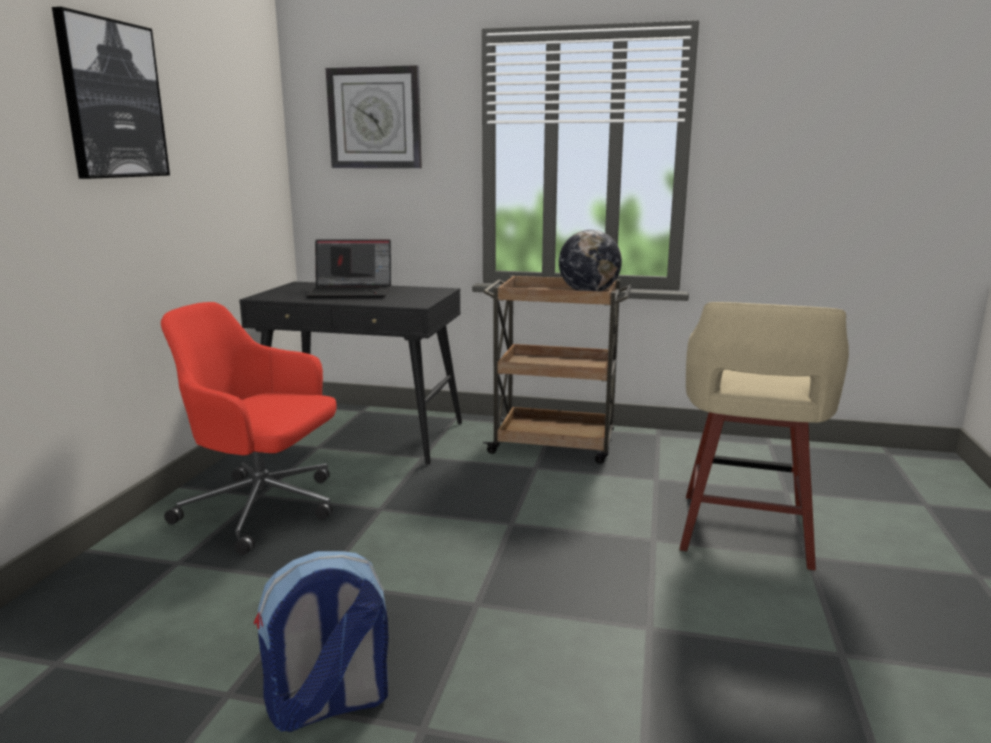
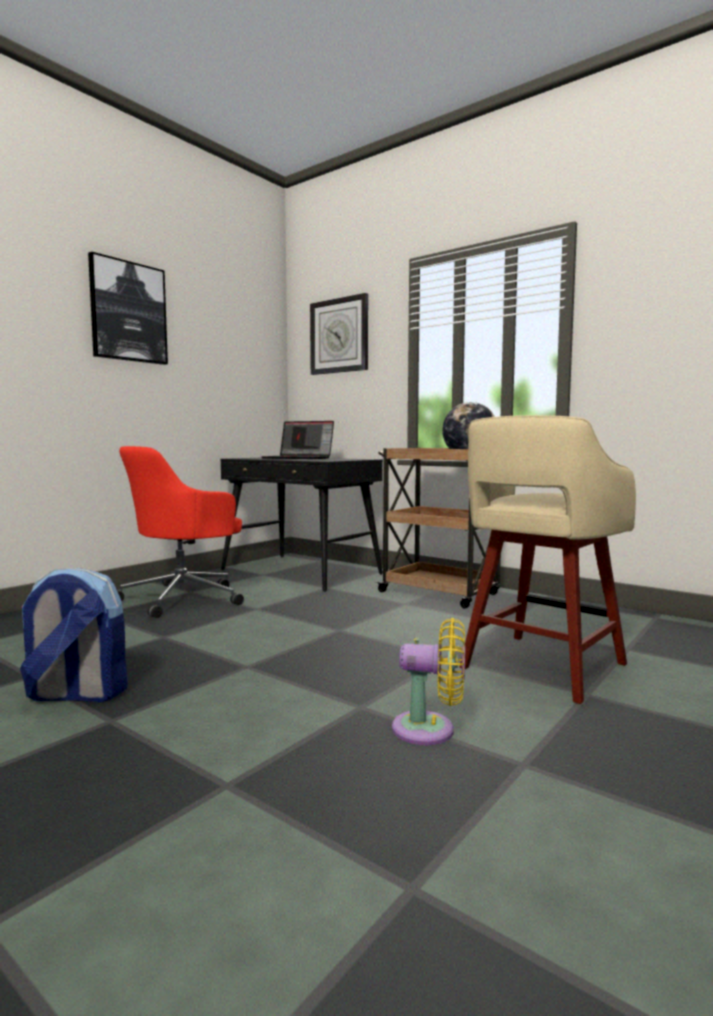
camera: 25 degrees right, 10 degrees down
(264, 509) = (183, 598): red office chair -> red office chair turned 90 degrees counterclockwise
(736, 638) = (430, 730): none -> yellow fan

